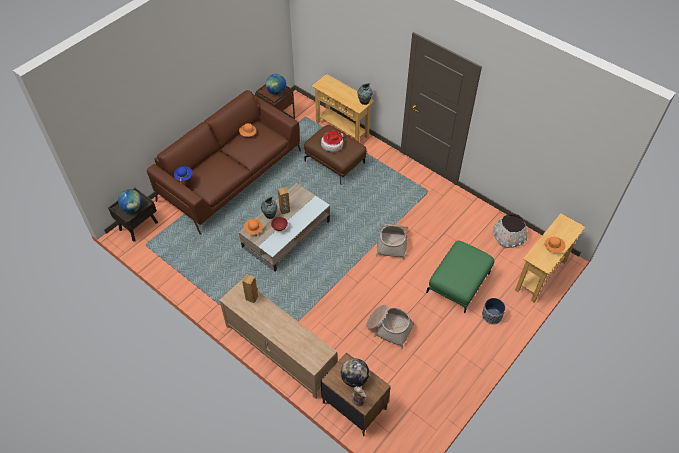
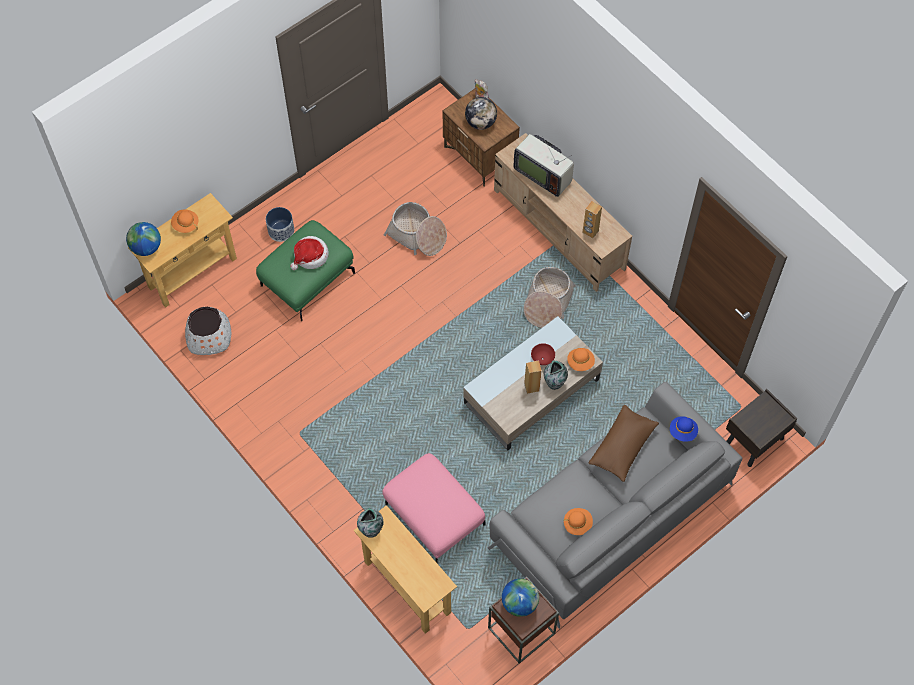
camera: 170 degrees left, 10 degrees up
(132, 208) = (760, 414): globe -> globe (146, 247)
(222, 174) = (622, 447): none -> brown pillow
(230, 175) = (611, 516): brown sofa -> grey sofa
(294, 339) = (543, 174): none -> television
(332, 144) = (438, 492): hat -> hat (310, 256)
(335, 162) = (433, 515): brown ottoman -> pink ottoman
(392, 242) = (379, 354): basket -> basket (547, 302)

